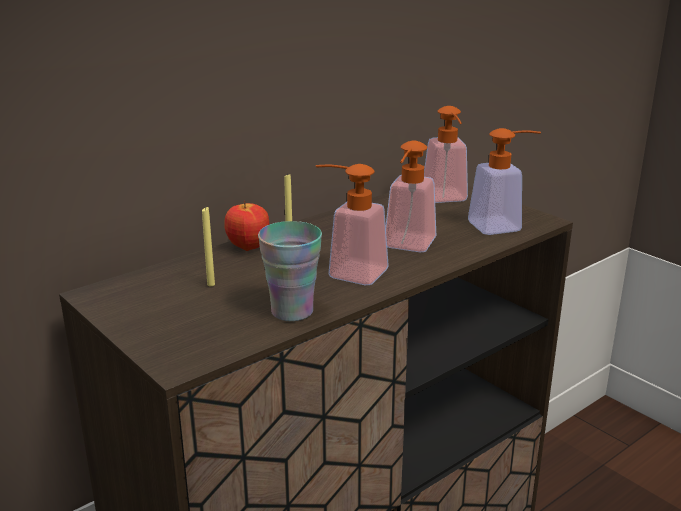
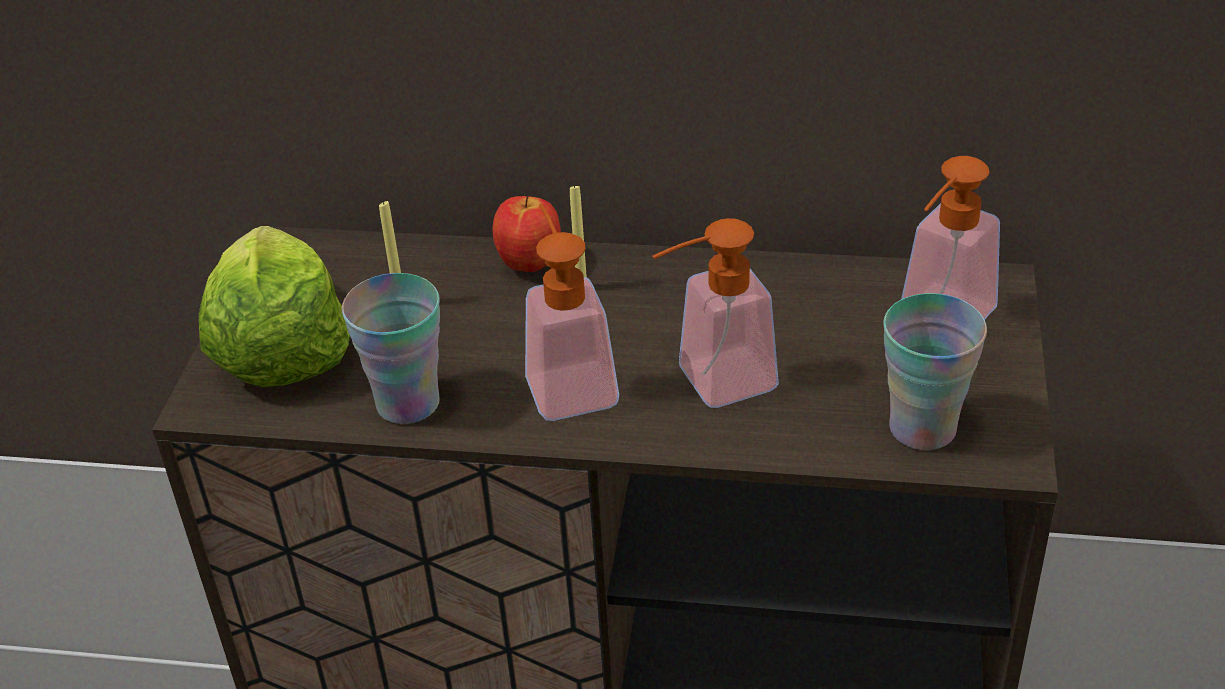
camera: 50 degrees right, 15 degrees up
(178, 327) = (280, 349): none -> lettuce
(502, 226) = (922, 428): soap dispenser -> cup

